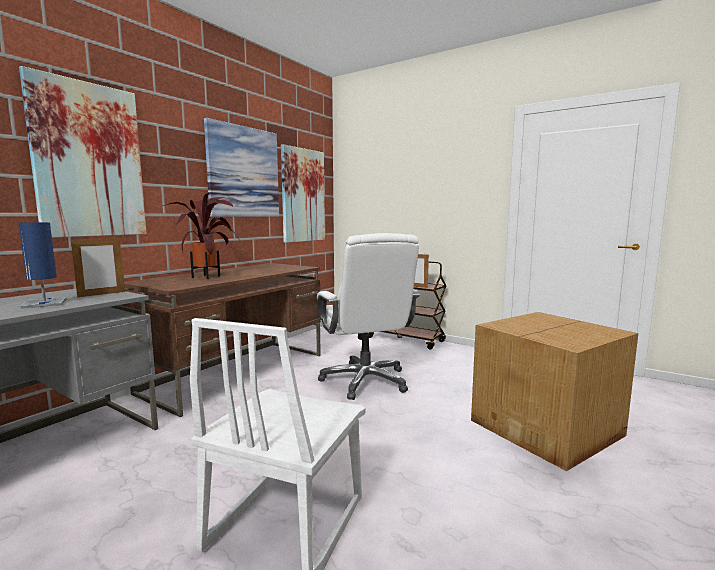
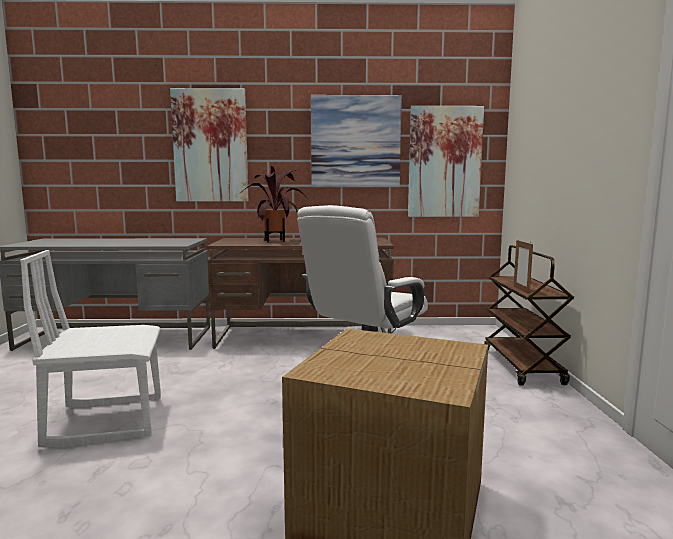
camera: 55 degrees right, 0 degrees up
(45, 303) = (141, 242): blue table lamp -> none
(102, 294) = (179, 242): picture frame -> none

